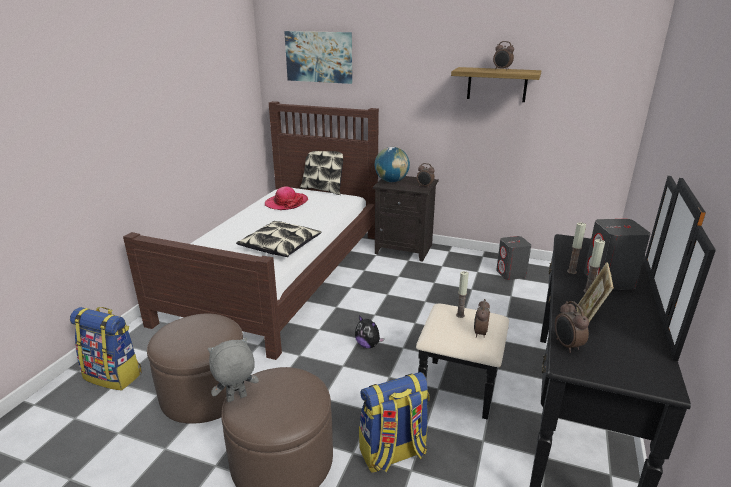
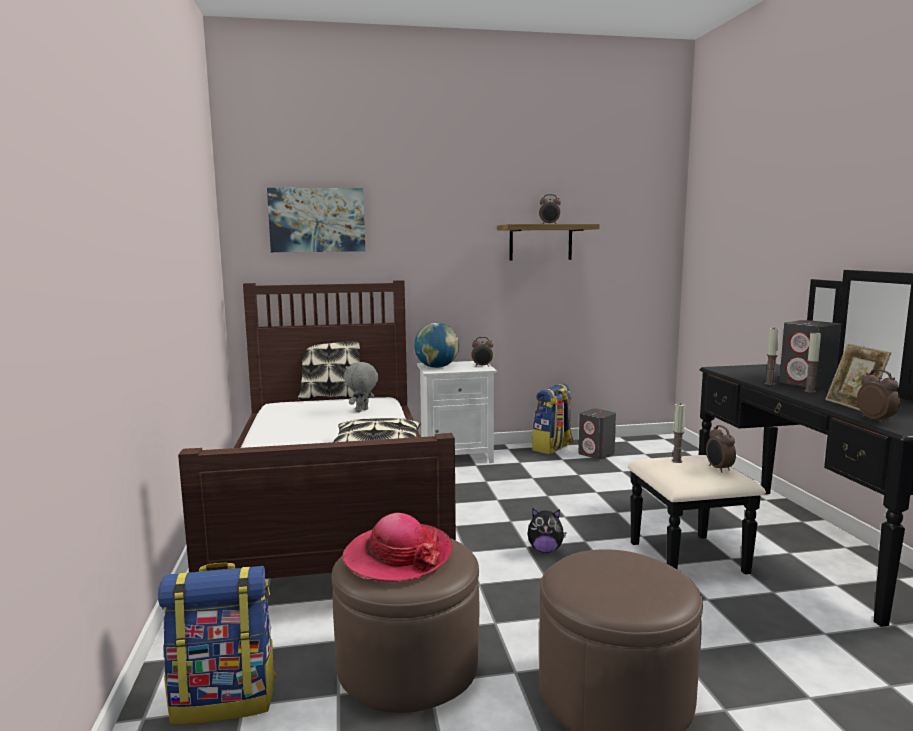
camera: 30 degrees left, 15 degrees down
(236, 399) = (578, 595): grey plush toy -> grey plush toy (362, 411)
(286, 203) = (307, 413): hat -> hat (397, 556)
(393, 453) = (715, 635): backpack -> backpack (553, 448)
(405, 249) = (457, 456): black nightstand -> white nightstand
(566, 345) = (876, 420): alarm clock -> alarm clock turned 150 degrees counterclockwise

